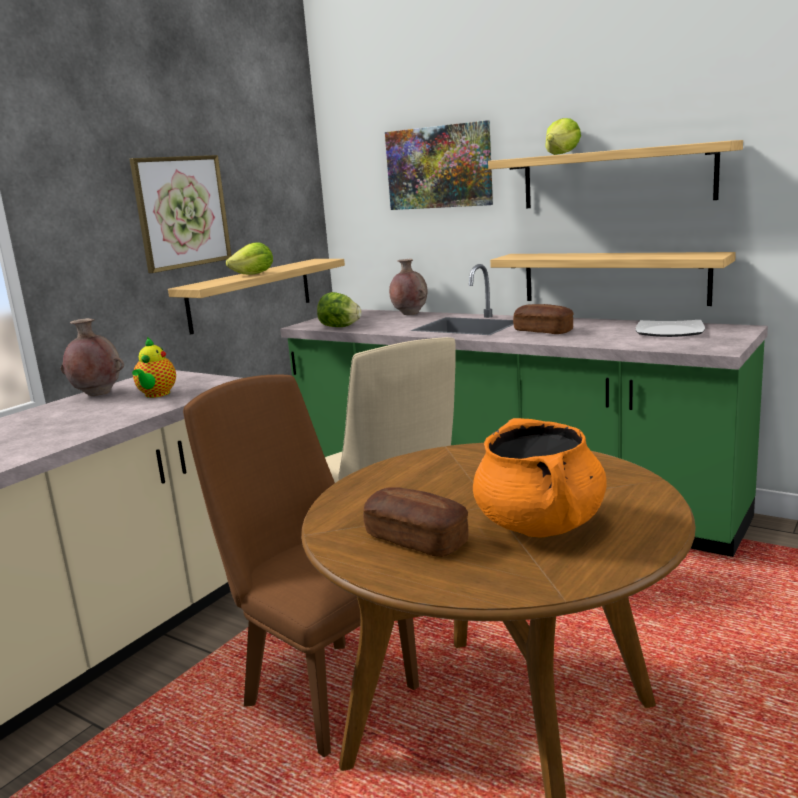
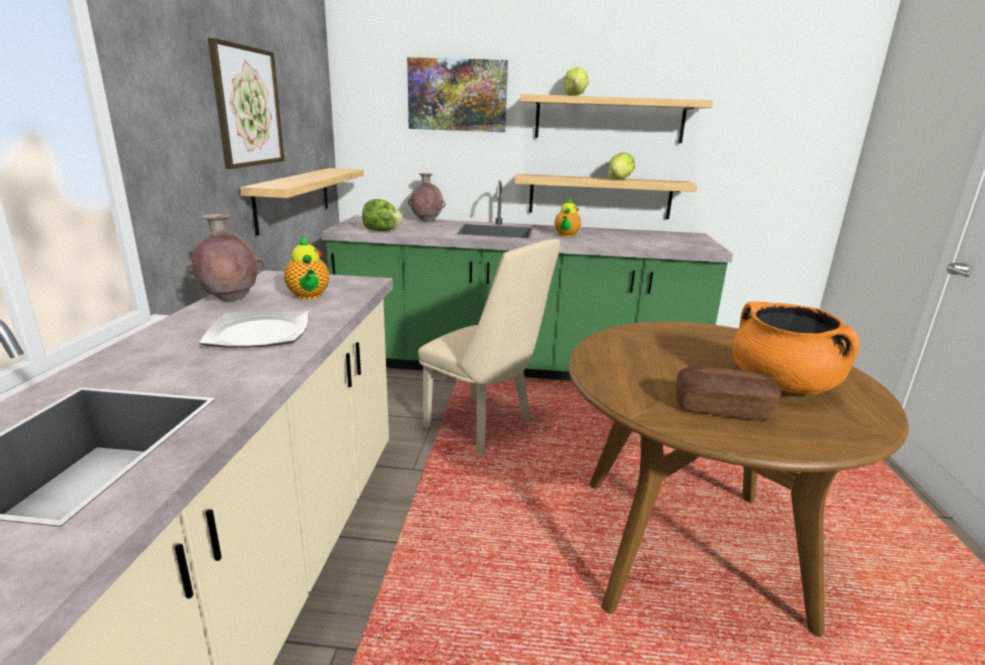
camera: 30 degrees left, 5 degrees up
(254, 274) = (308, 178): lettuce -> lettuce (619, 179)
(321, 689) = (526, 549): brown chair -> none
(543, 331) = (566, 235): bread -> teapot
(669, 331) = (654, 236): plate -> plate (258, 333)

